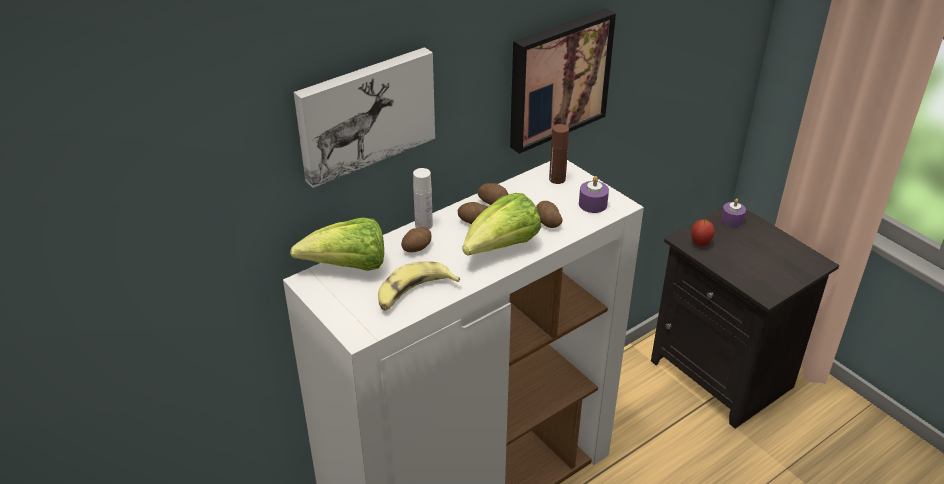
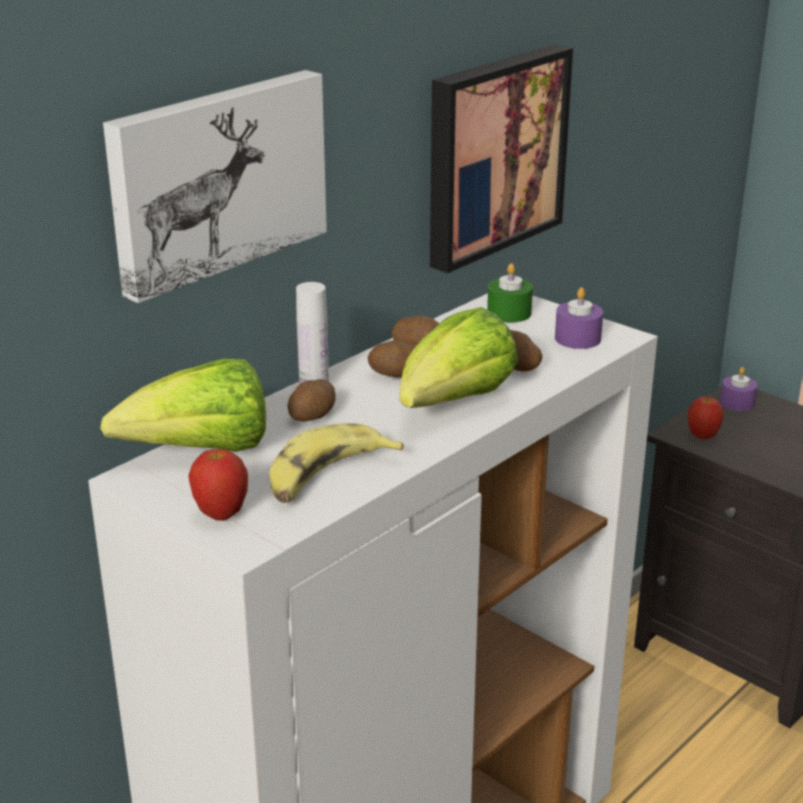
camera: 10 degrees left, 10 degrees down
(349, 312) = (221, 514): none -> apple
(557, 179) = (509, 313): brown bottle -> green candle

